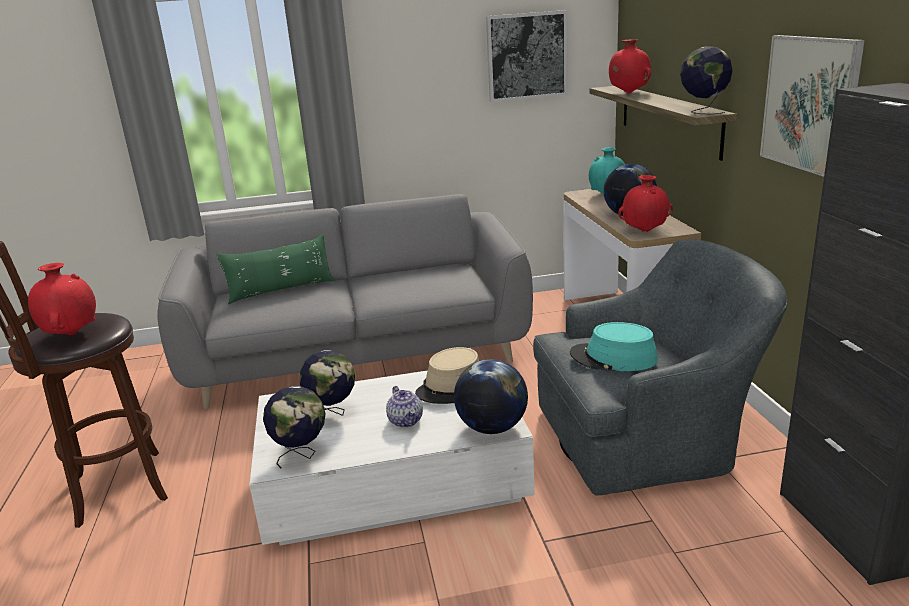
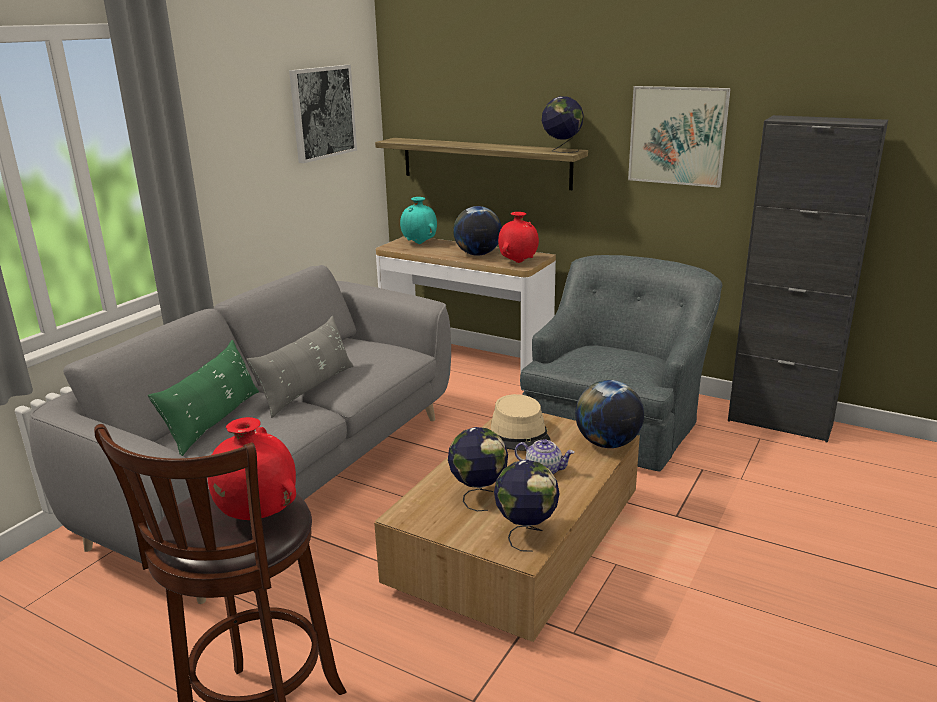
camera: 50 degrees left, 0 degrees up
(361, 290) = (308, 389): none -> grey pillow
(394, 481) = (518, 543): white coffee table -> brown coffee table
(613, 358) = (614, 361): turquoise hat -> none
(628, 93) = (436, 143): red vase -> none

